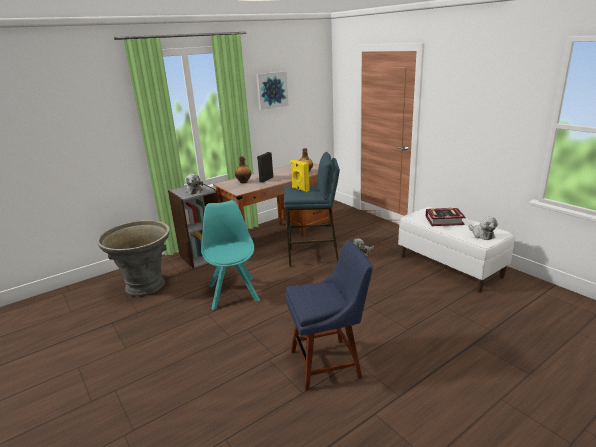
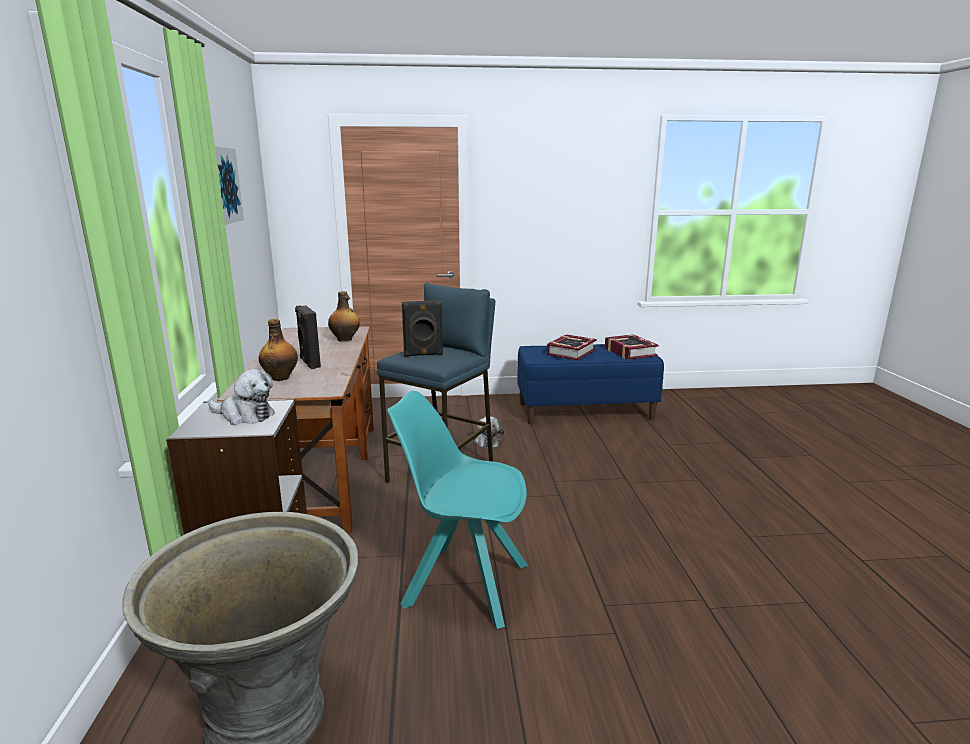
camera: 60 degrees left, 5 degrees down
(300, 189) = (423, 354): yellow speaker -> black speaker
(329, 363) = (744, 557): blue chair -> none
(450, 266) = (585, 411): white bench -> blue bench
(481, 235) = (630, 352): plush toy -> book

